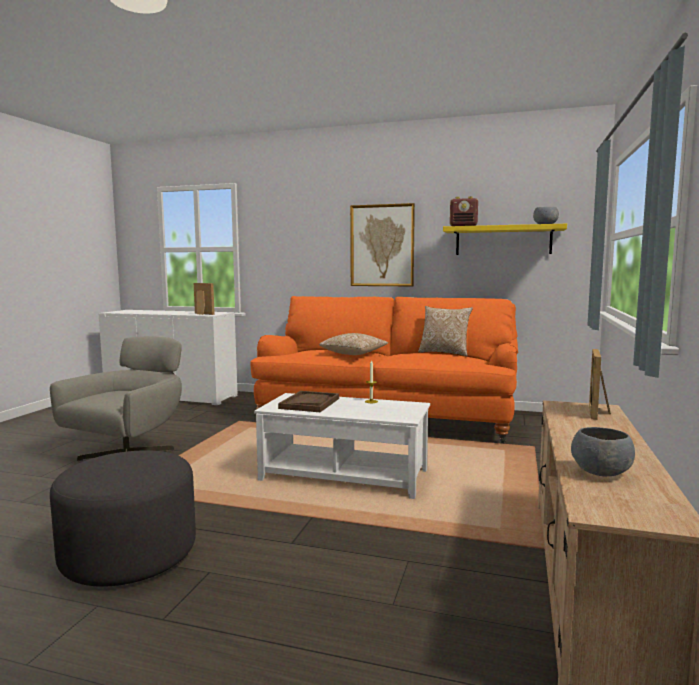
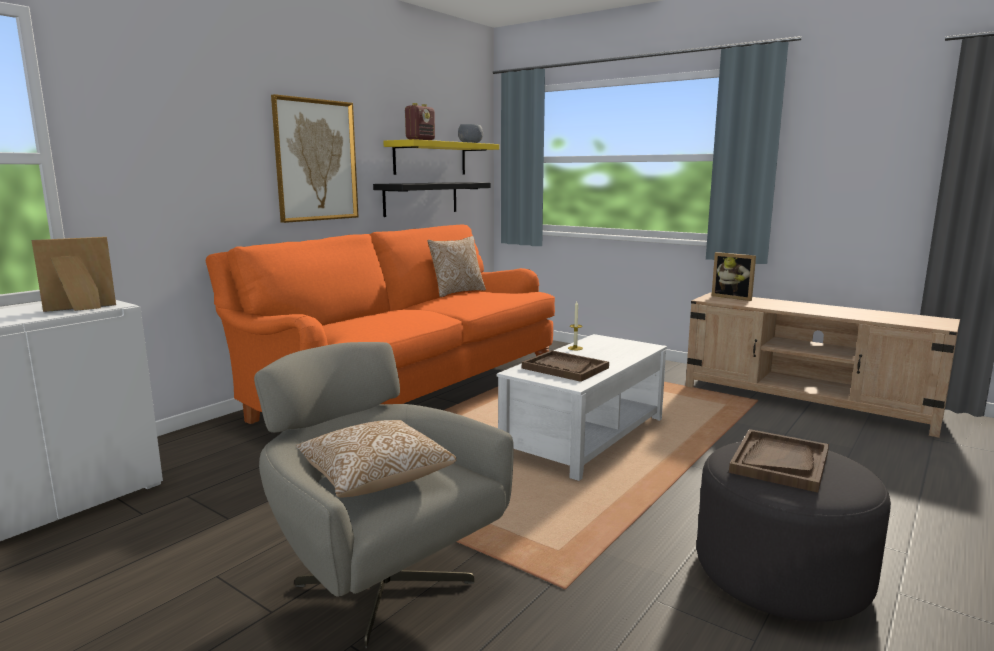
camera: 70 degrees left, 5 degrees up
(129, 463) = (779, 462): none -> brown tray
(354, 354) = (414, 313): pillow -> pillow (374, 477)
(488, 275) = (421, 198): none -> black shelf
(601, 472) = (871, 316): grey bowl -> none

